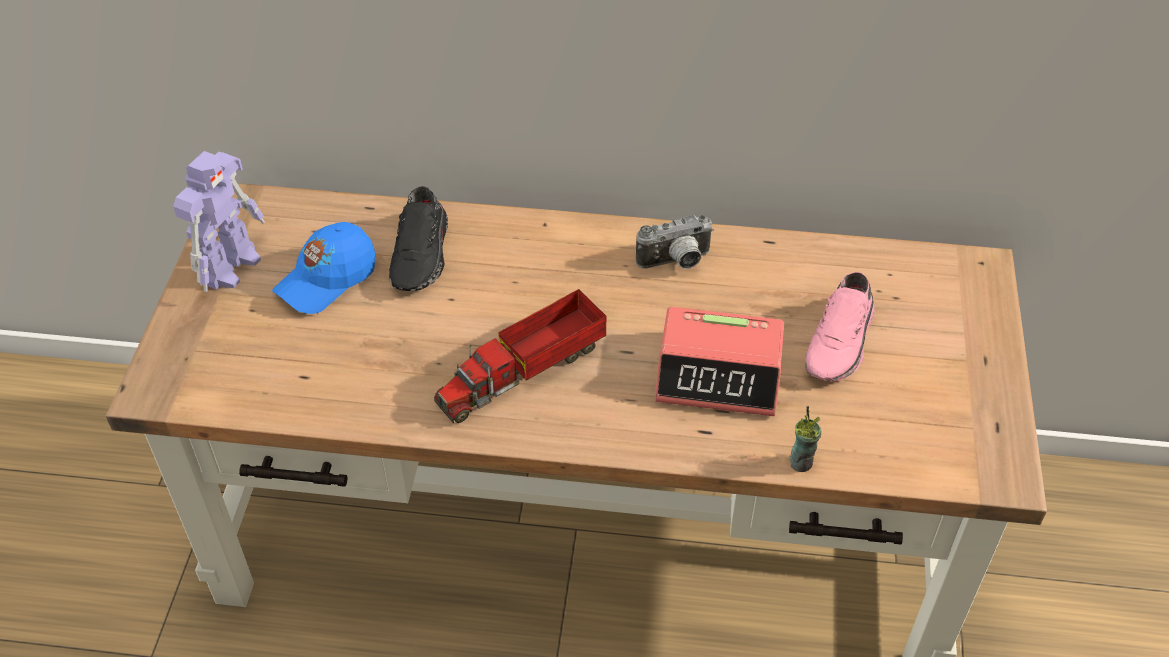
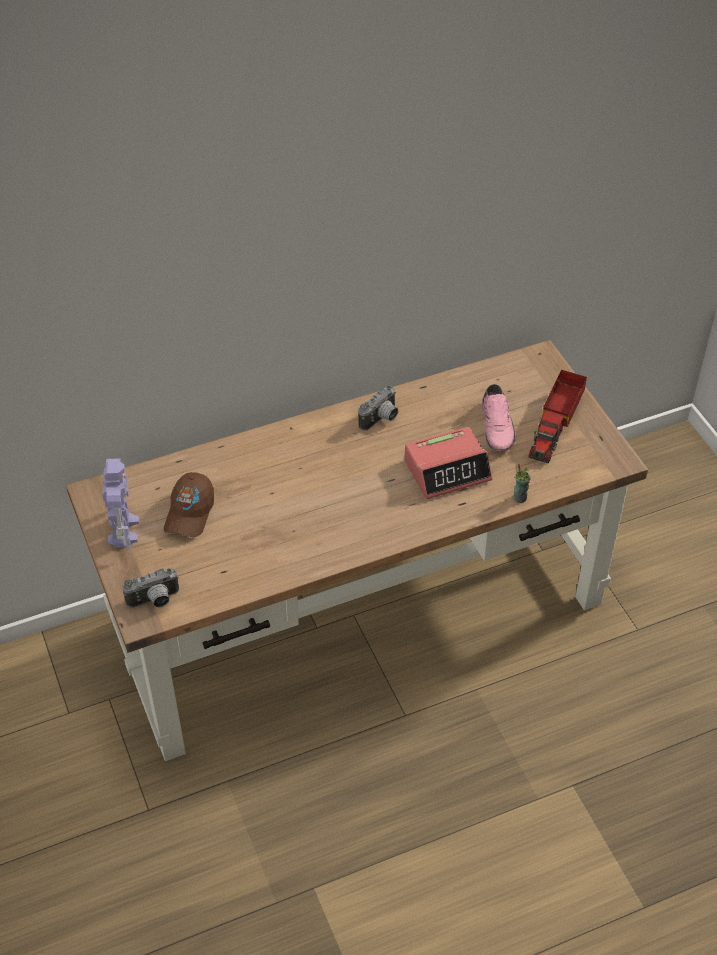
camera: 30 degrees left, 0 degrees up
(187, 376) = (154, 601): none -> camera
(327, 279) = (190, 513): blue cap -> brown cap
(422, 255) = (234, 475): black shoe -> none
(525, 370) = (344, 513): toy truck -> toy truck (556, 424)

